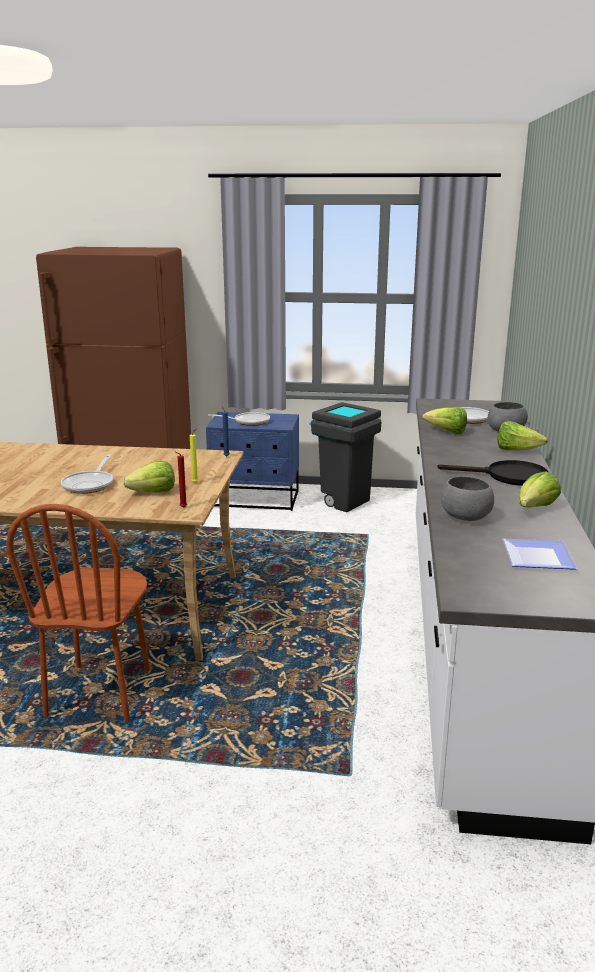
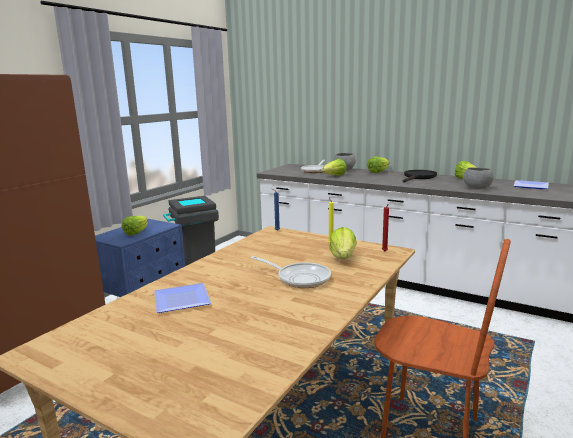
camera: 65 degrees left, 5 degrees down
(36, 459) = (183, 299): none -> plate
(248, 422) = (136, 233): frying pan -> lettuce

